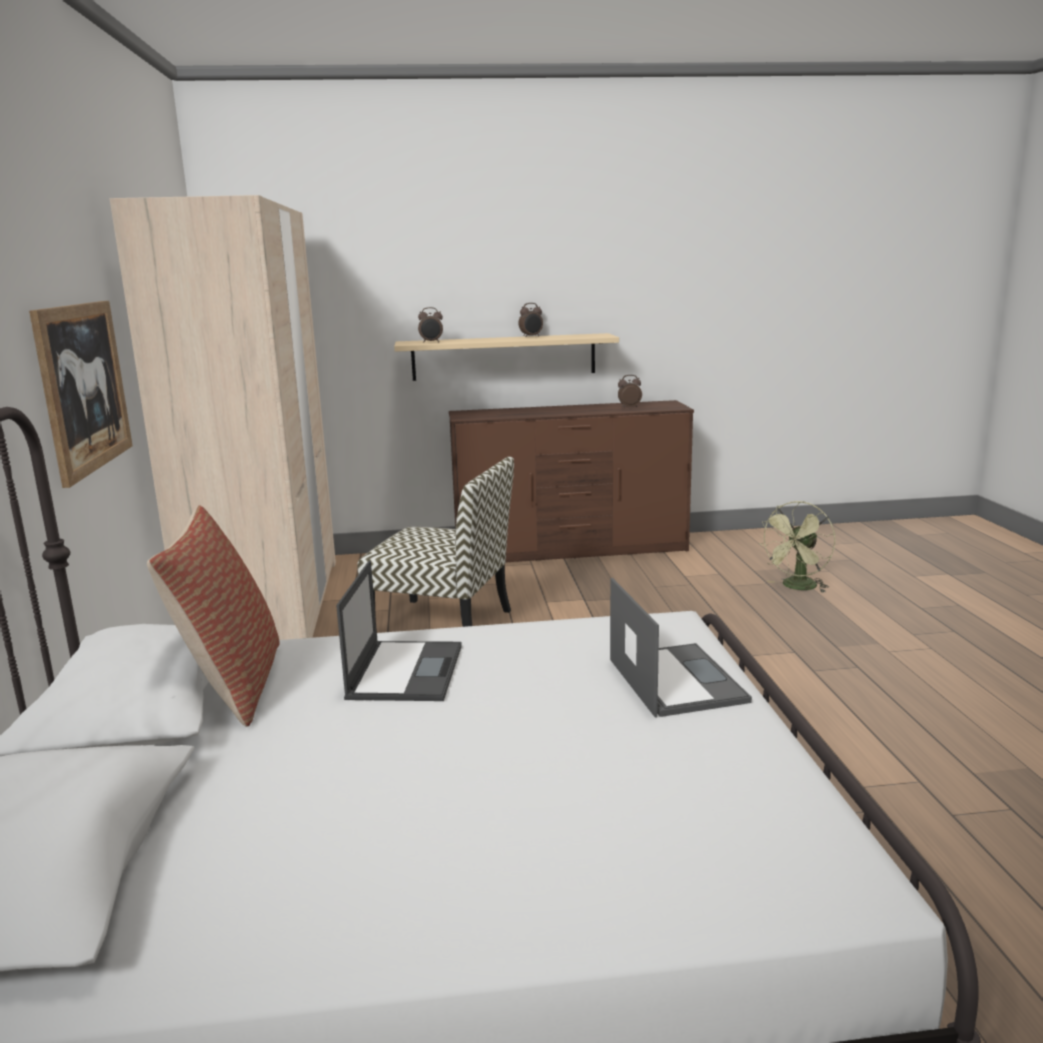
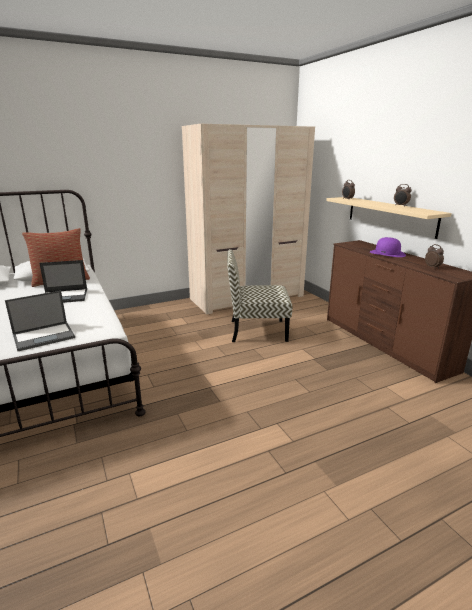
camera: 70 degrees right, 5 degrees up
(84, 387) = (145, 191): picture -> none
(444, 624) = (256, 330): chair -> chair turned 90 degrees clockwise
(544, 411) = (387, 253): none -> purple hat
(797, 587) = (415, 438): green fan -> none

